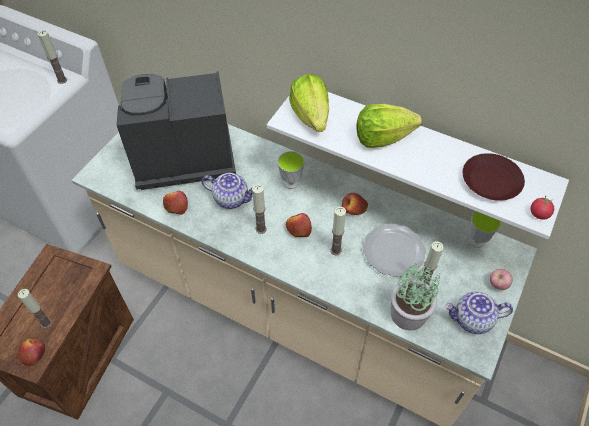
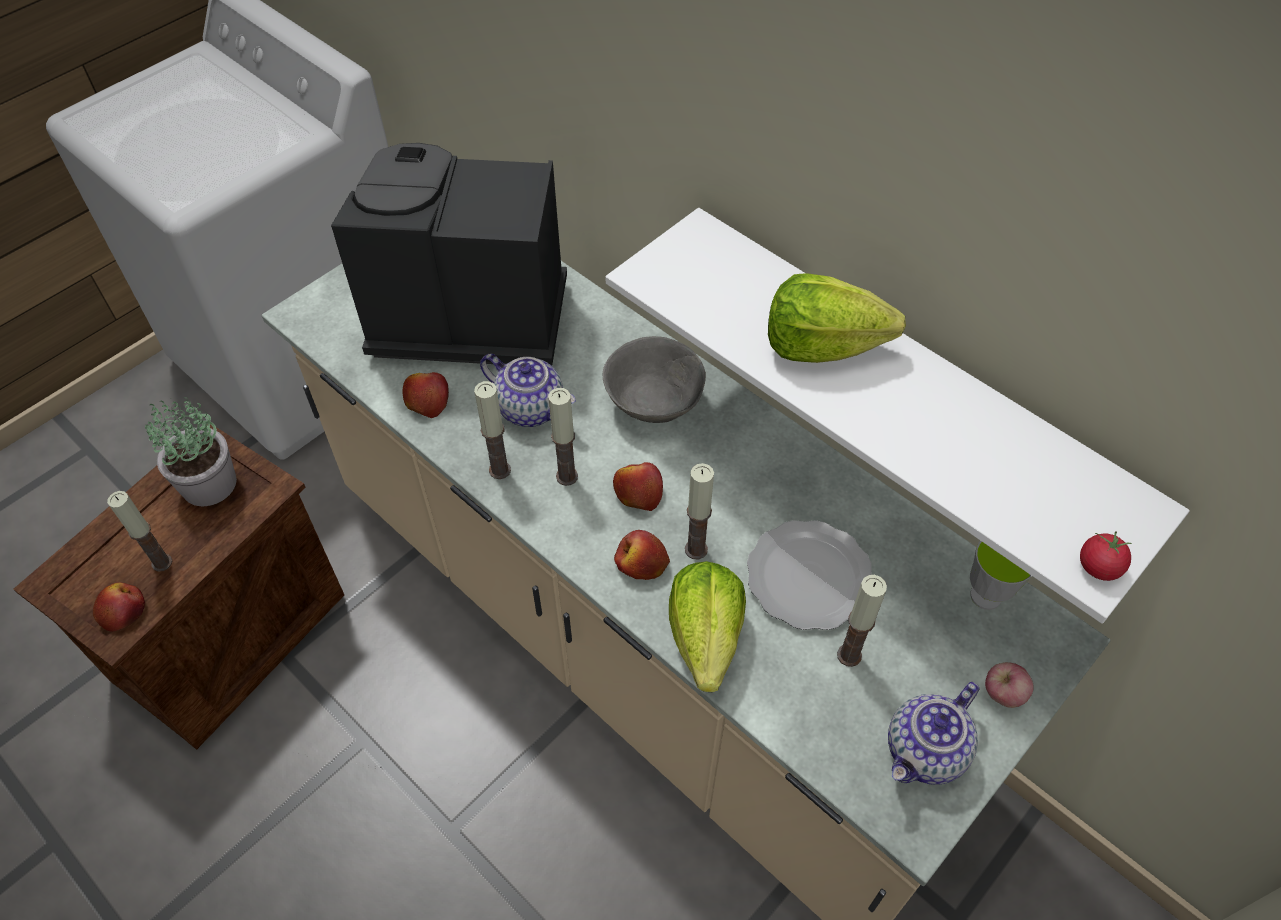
camera: 15 degrees right, 0 degrees up
(62, 80) = (296, 133): candle -> candle (500, 470)
(291, 183) = (652, 402): cup -> grey bowl
(311, 116) = (695, 277): lettuce -> lettuce (706, 637)
(354, 208) = (757, 476): apple -> apple (641, 563)
(409, 314) = (799, 709): potted plant -> potted plant (209, 485)
(472, 320) = (925, 752): teapot -> teapot turned 60 degrees counterclockwise
(491, 180) = (1017, 476): brown plate -> none

